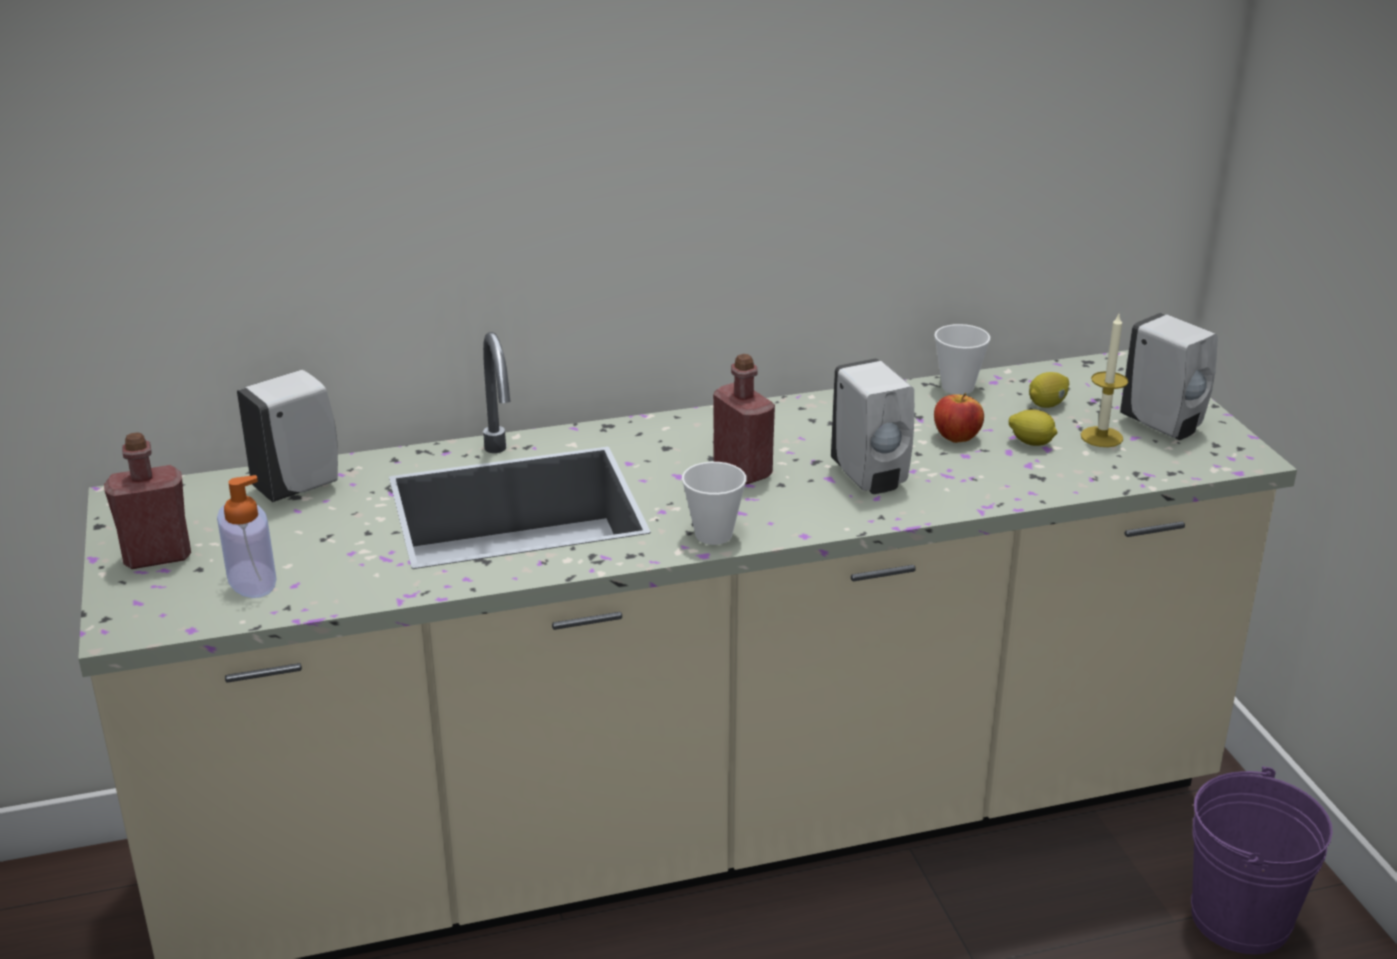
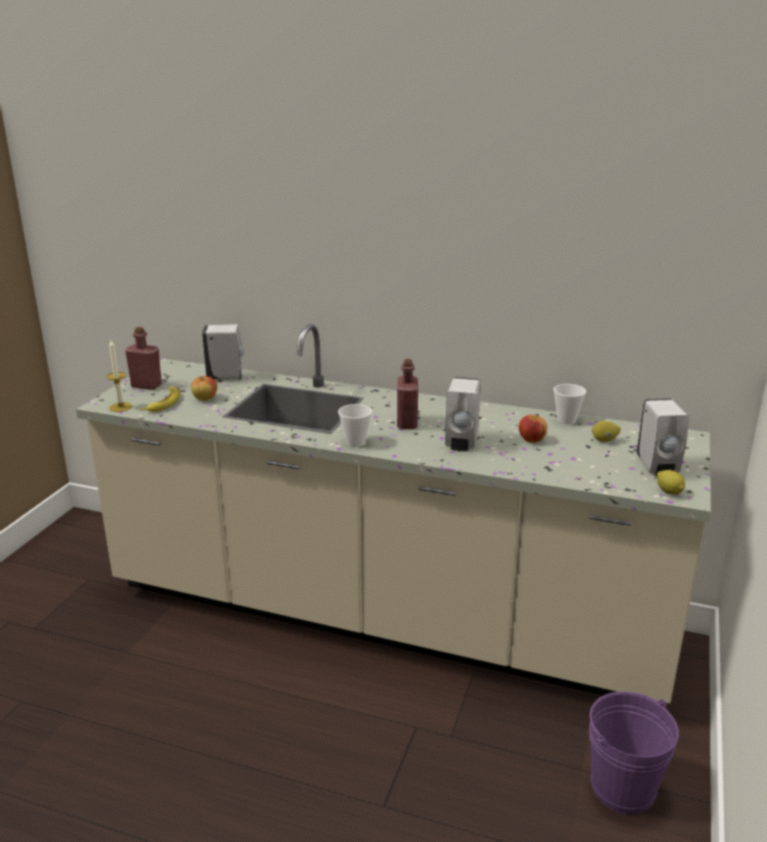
camera: 35 degrees right, 5 degrees down
(252, 580) = (163, 402): soap dispenser -> banana
(324, 544) = (205, 399): none -> apple
(1031, 443) = (568, 453): lemon -> lemon (669, 492)
(1101, 437) = (612, 462): candle -> candle (120, 407)

